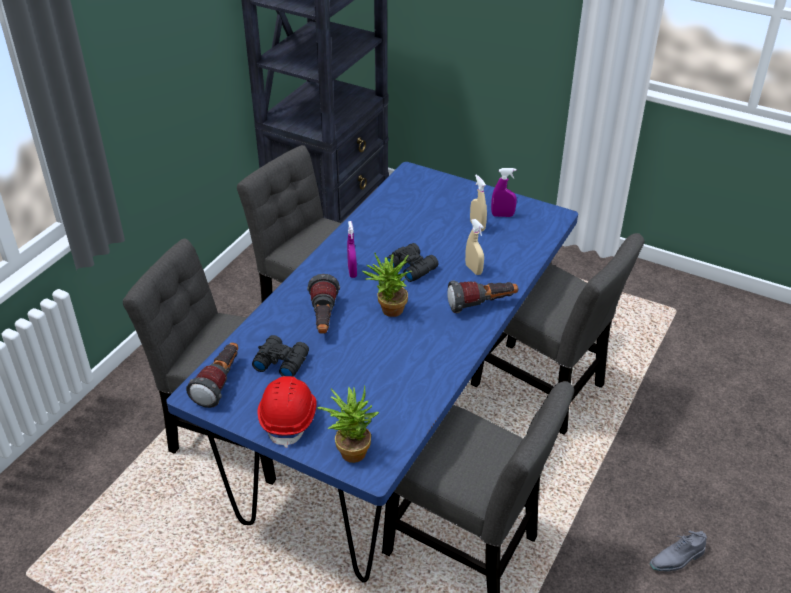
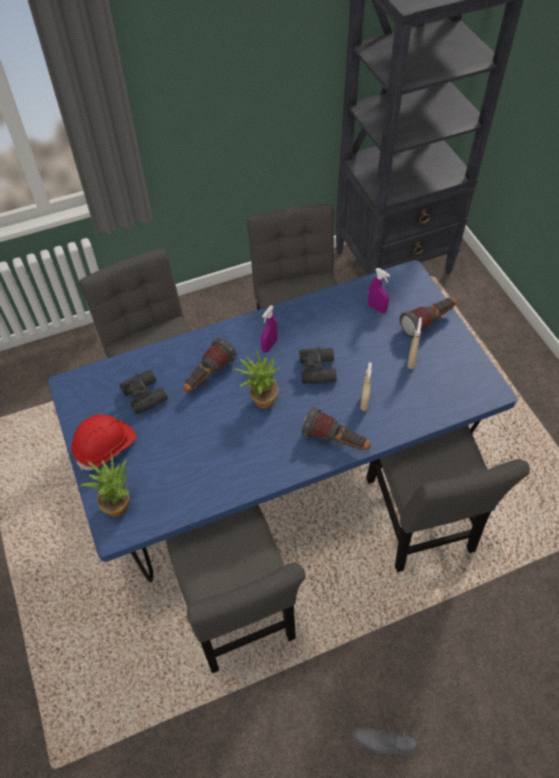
camera: 40 degrees right, 15 degrees up
(220, 383) = (91, 386): flashlight -> flashlight (428, 323)
(502, 215) = (444, 362): purple spray bottle -> purple spray bottle (377, 308)

